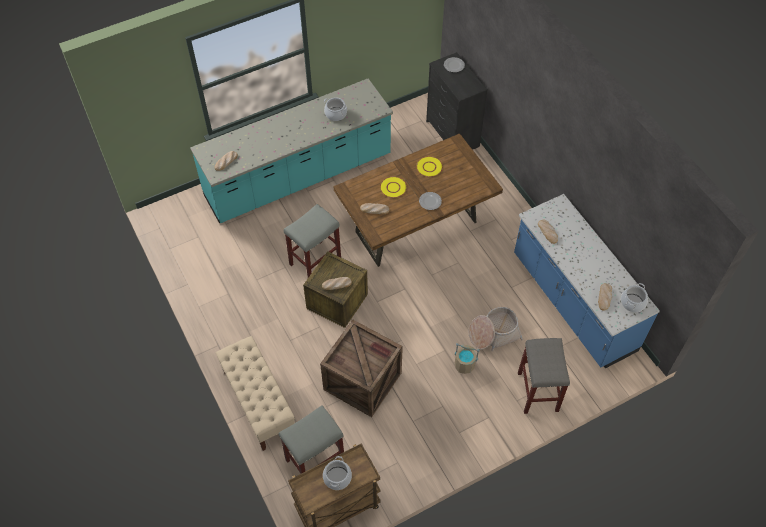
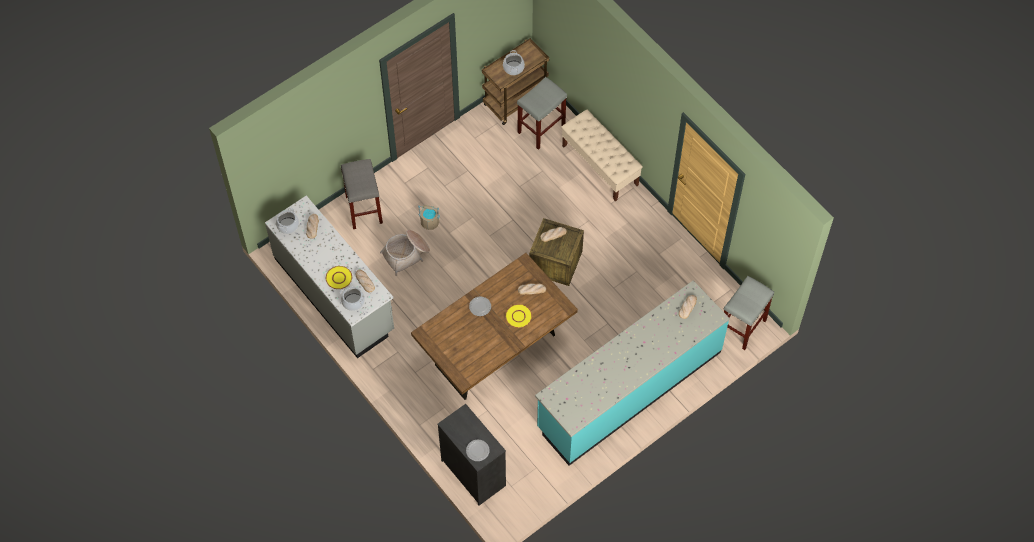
camera: 170 degrees right, 5 degrees up
(315, 262) = (586, 297): grey stool -> grey stool (742, 326)
(336, 114) = (594, 381): cooking pot -> cooking pot (353, 302)
(364, 381) = (515, 196): crate -> none
(429, 167) = (487, 345): yellow plate -> yellow plate (339, 278)
(572, 303) = (335, 294): blue counter -> grey counter

